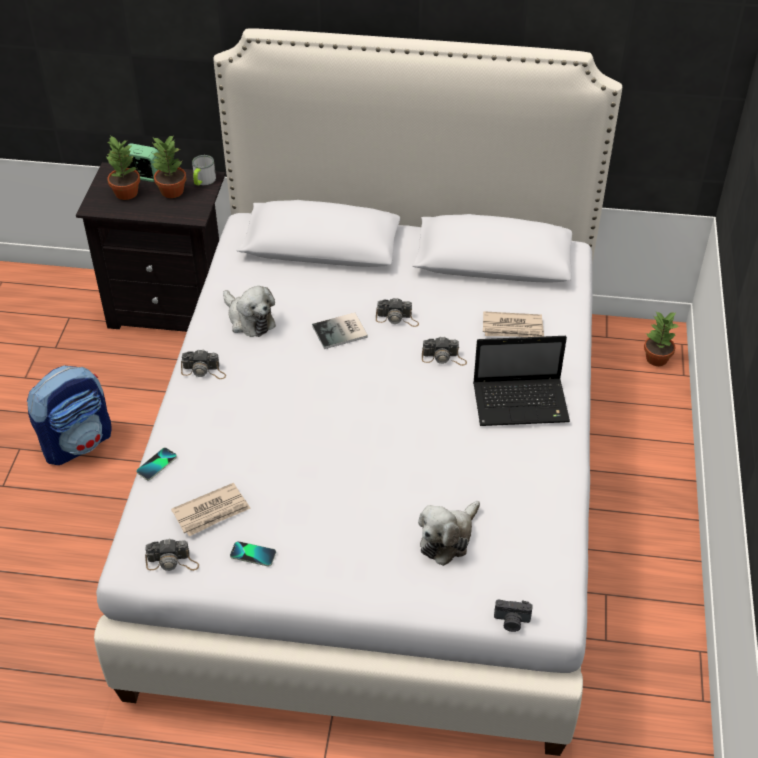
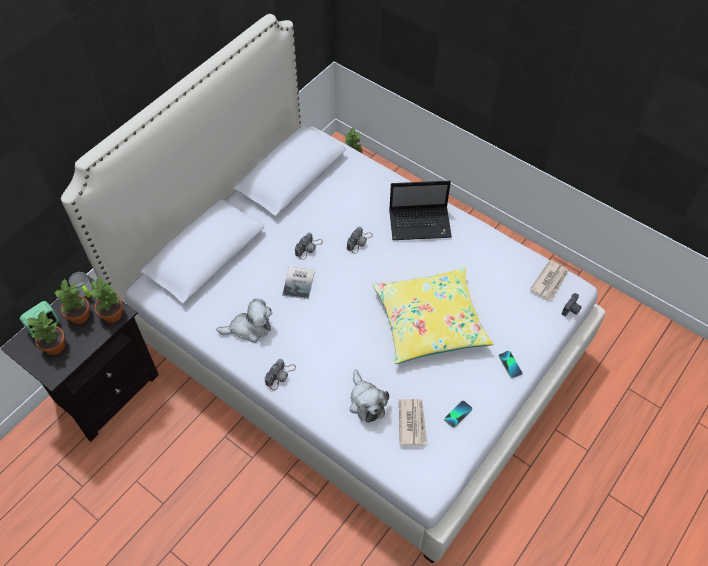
camera: 60 degrees left, 10 degrees up
(78, 442) = (193, 507): backpack -> none
(157, 464) = (349, 439): phone -> phone (510, 364)
(172, 562) = (439, 462): camera -> none
(189, 211) = (113, 314): none -> potted plant
(374, 473) = (430, 321): none -> yellow pillow
(448, 538) = (499, 310): plush toy -> plush toy (366, 402)
(513, 328) = (358, 196): newspaper -> newspaper (550, 281)
(522, 403) = (421, 224): laptop -> laptop turned 60 degrees clockwise

